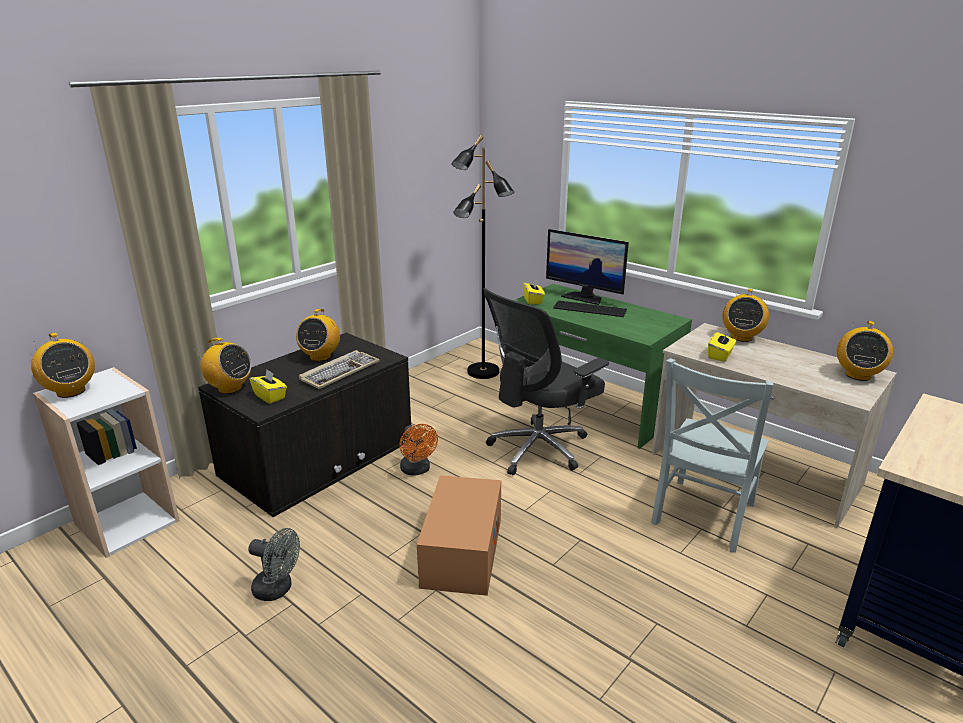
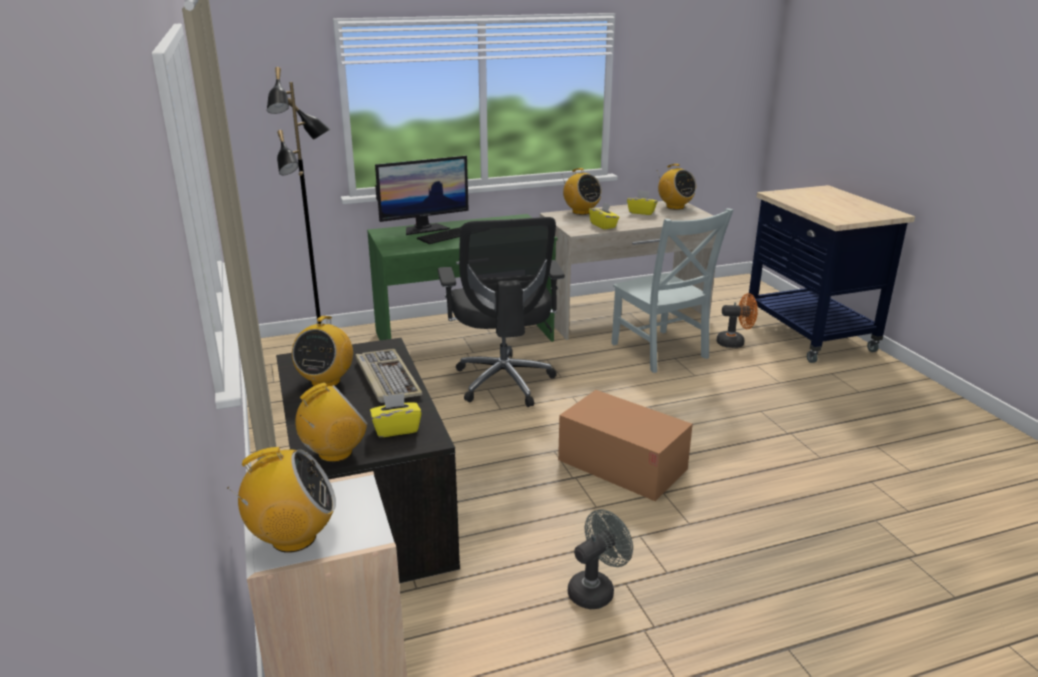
camera: 60 degrees left, 0 degrees up
(320, 356) = (326, 381): radio -> radio turned 60 degrees clockwise
(417, 470) = (469, 452): orange fan -> orange fan (735, 343)
(533, 300) = (396, 246): yellow tissue box -> yellow tissue box (641, 212)

